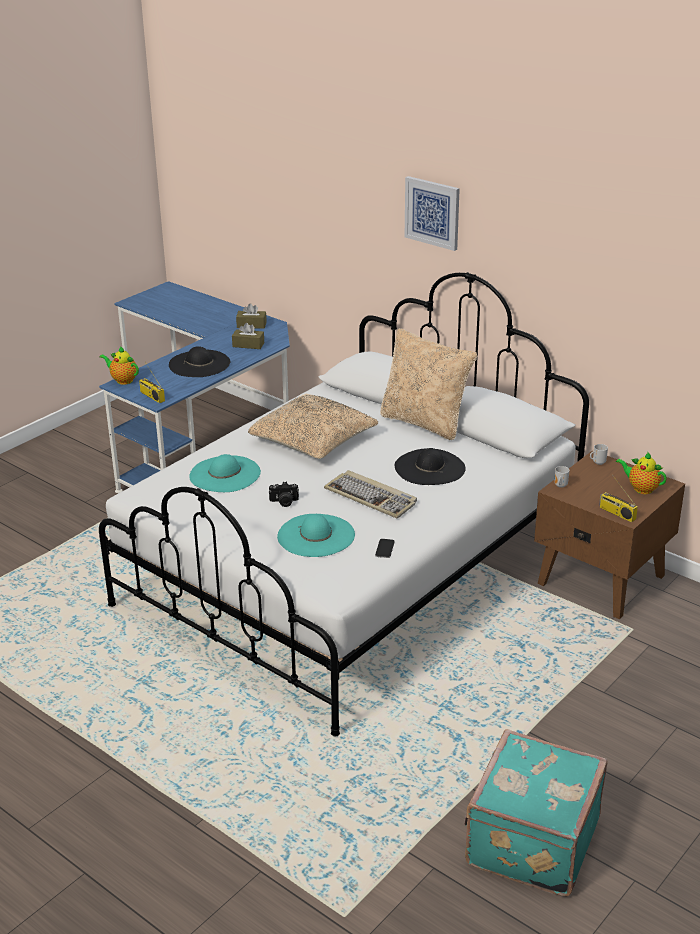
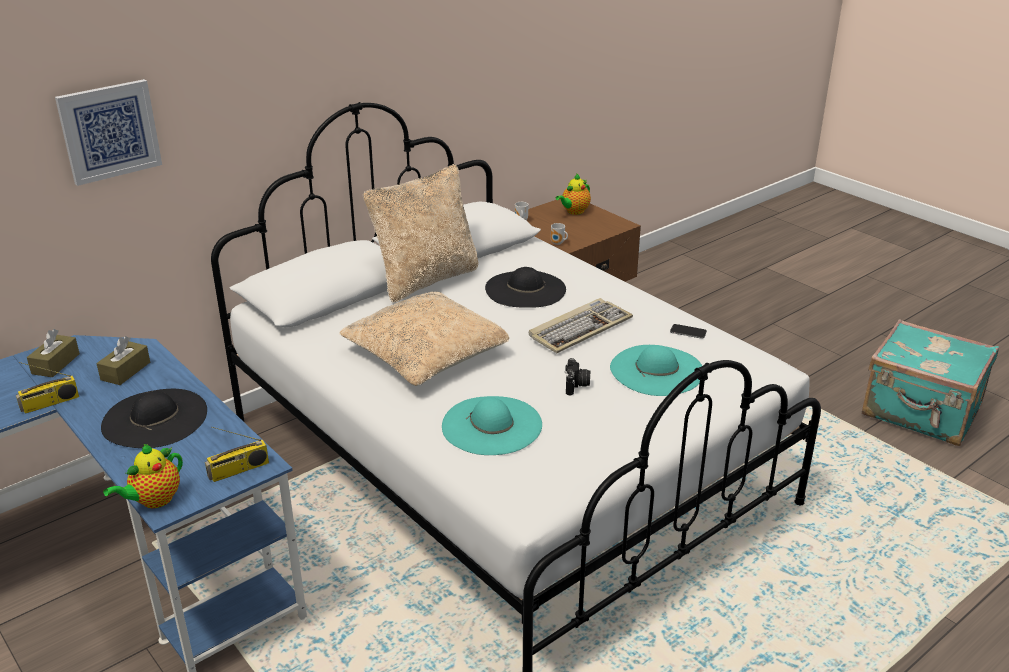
camera: 80 degrees left, 0 degrees up
(432, 212) = (283, 54): picture -> picture (109, 131)
(616, 513) = (613, 227): radio -> radio (50, 403)

